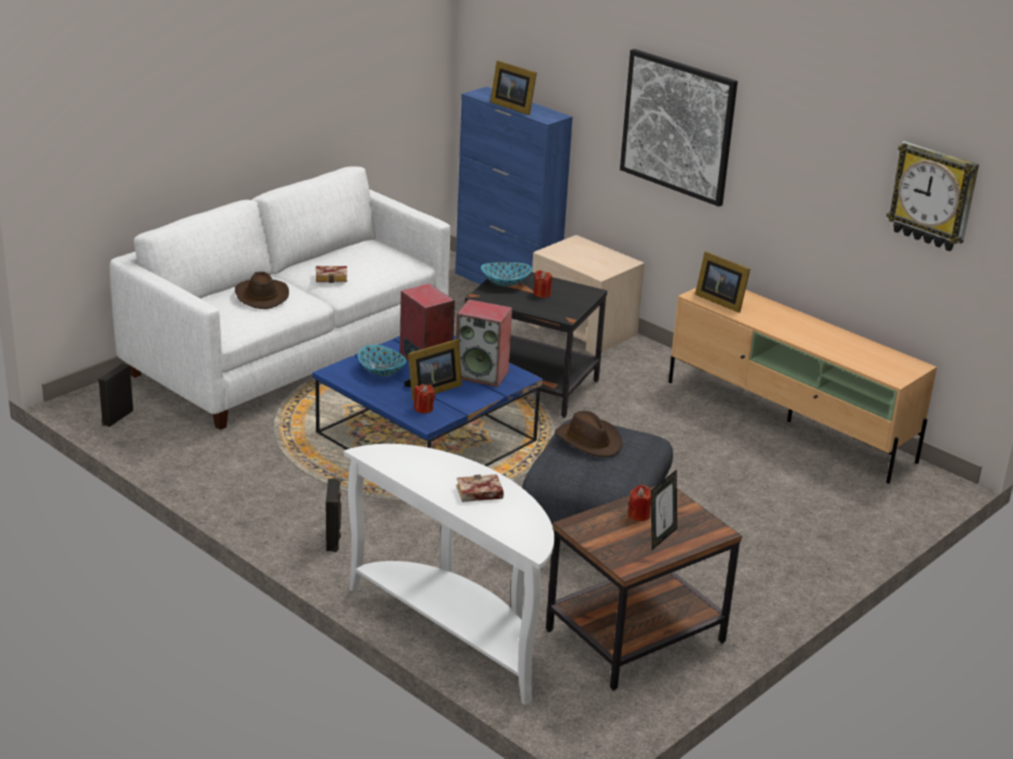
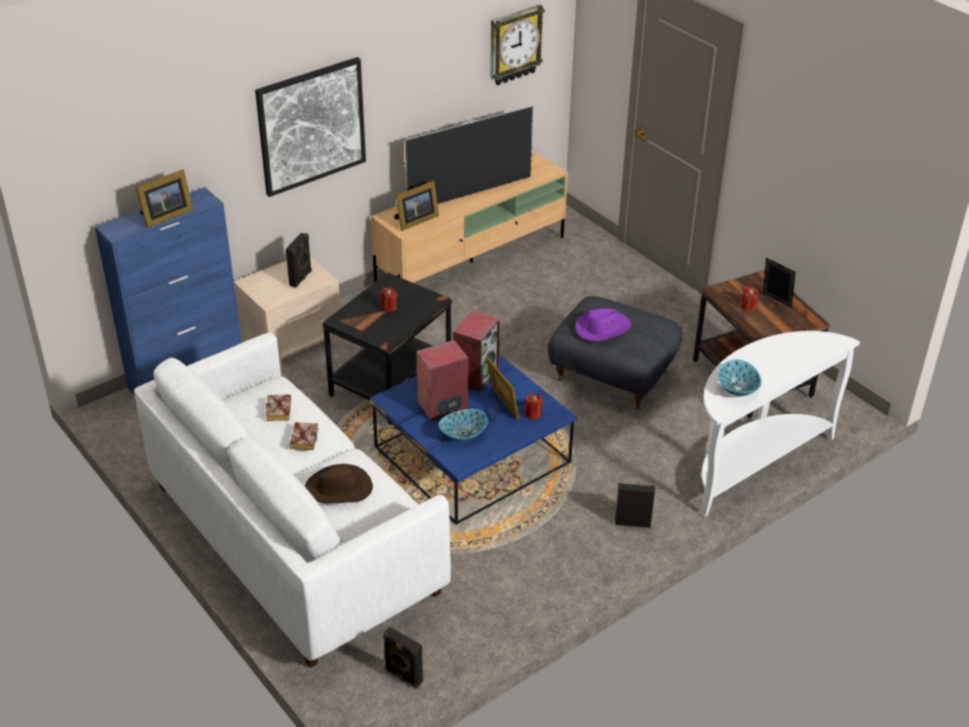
camera: 80 degrees left, 10 degrees up
(478, 493) = (774, 359): book -> book (280, 411)
(505, 283) = (361, 325): bowl -> bowl (737, 388)
(589, 441) = (603, 328): brown hat -> purple hat
(595, 263) = (301, 278): none -> black speaker
(799, 328) = (469, 194): none -> television

